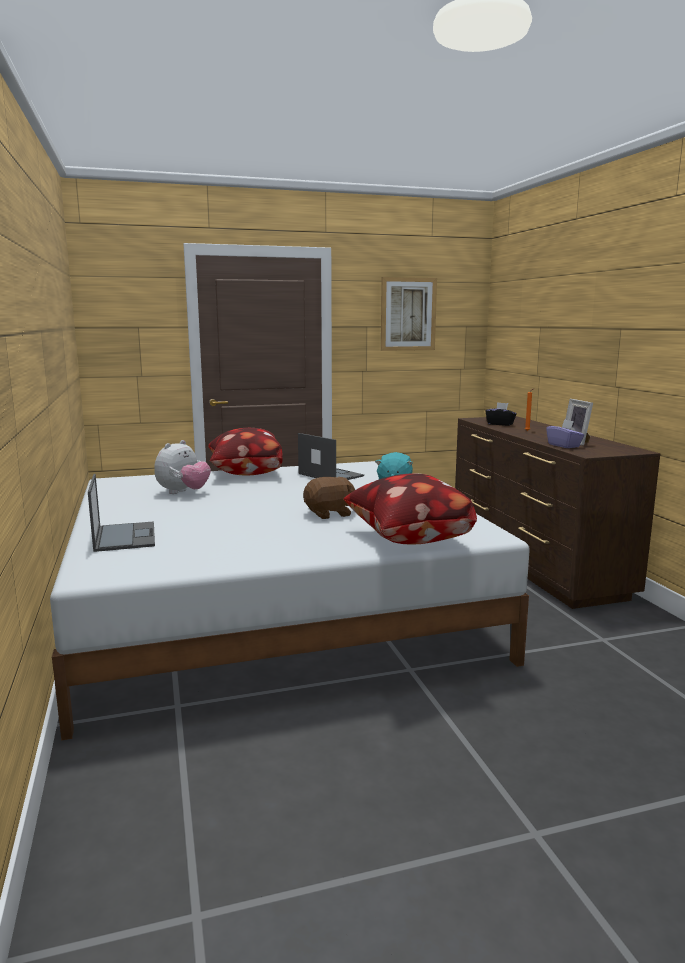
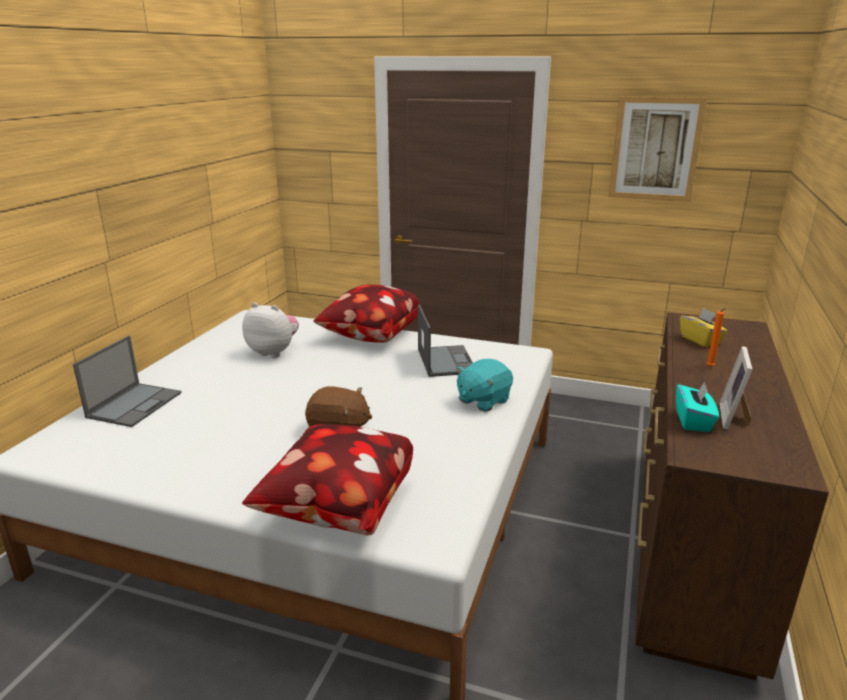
camera: 35 degrees right, 10 degrees up
(183, 492) = (274, 352): plush toy -> plush toy turned 135 degrees counterclockwise
(500, 424) = (700, 340): black tissue box -> yellow tissue box
(564, 445) = (693, 421): purple tissue box -> turquoise tissue box

